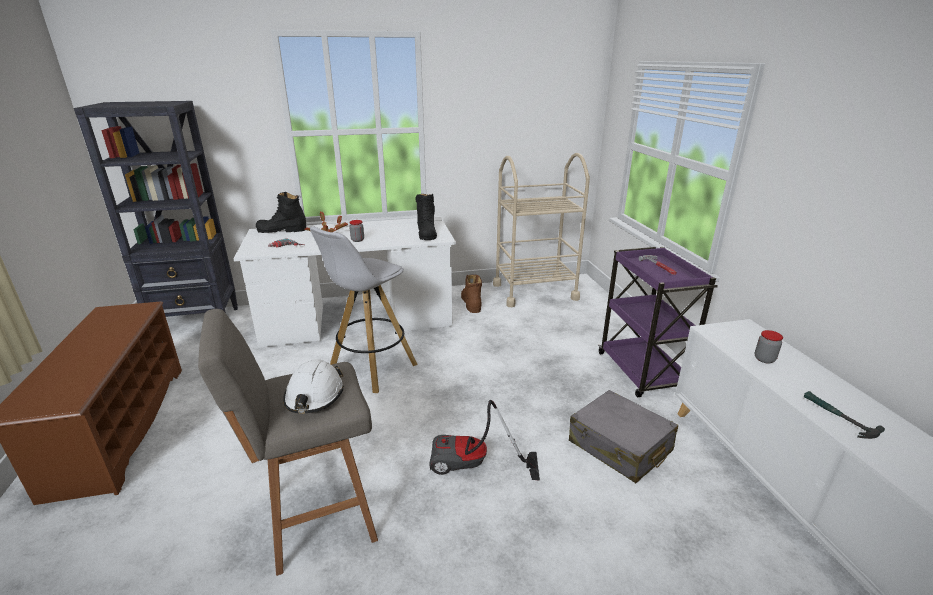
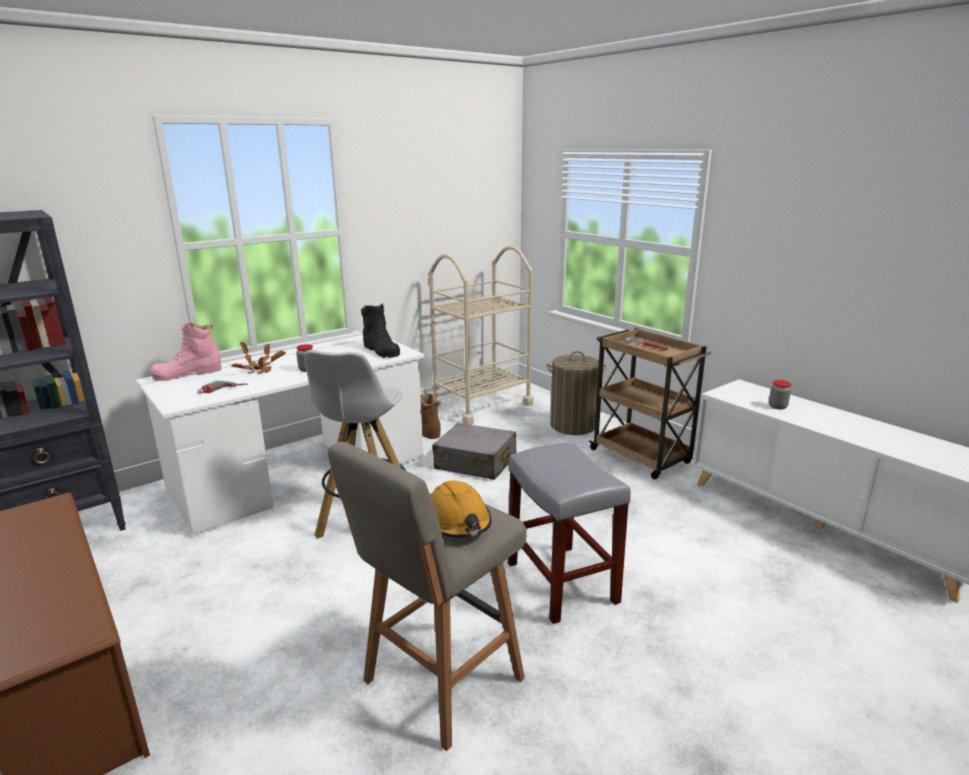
camera: 25 degrees left, 5 degrees down
(282, 230) = (188, 374): black boot -> pink boot
(314, 396) = (458, 522): white hard hat -> orange hard hat
(473, 467) = (560, 582): vacuum cleaner -> grey stool
(600, 327) = (573, 425): none -> laundry basket
(619, 446) = (672, 524): grey suitcase -> grey suitcase (475, 463)
(642, 372) = (641, 457): purple cart -> brown cart
(837, 417) = (859, 435): hammer -> none

